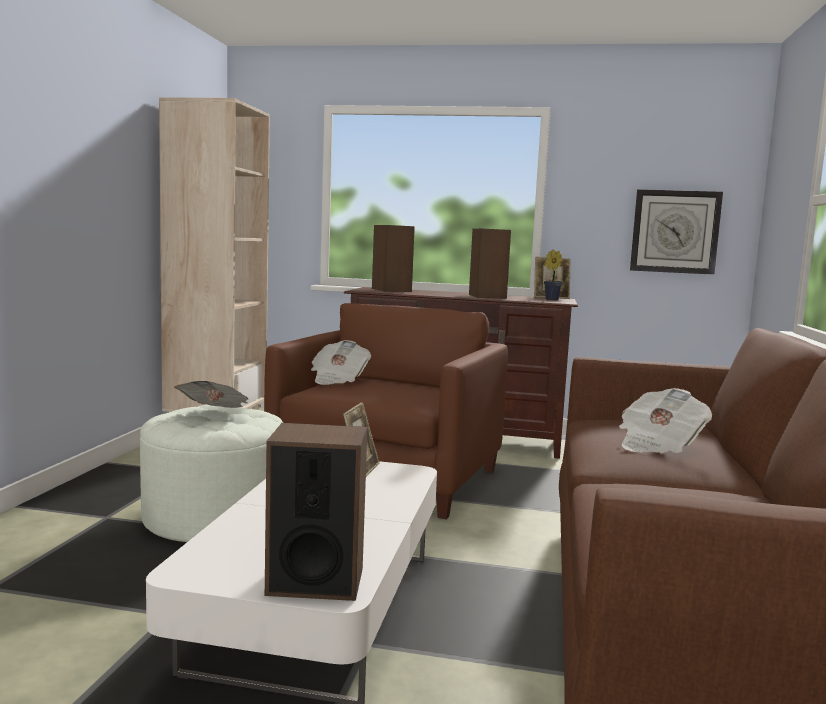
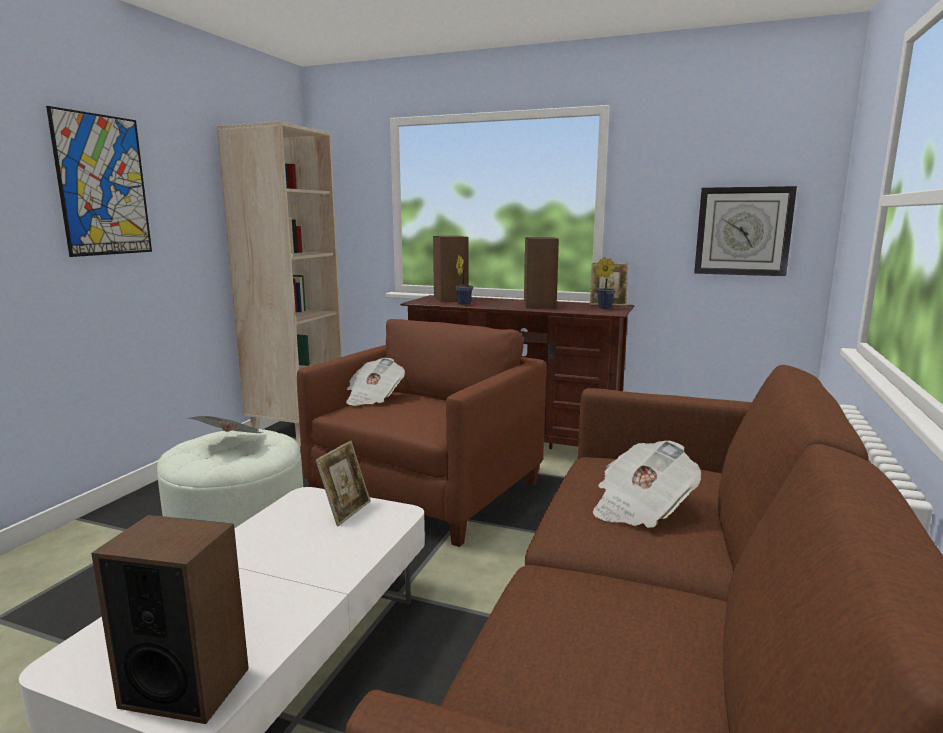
camera: 10 degrees right, 5 degrees up
(64, 147) = (103, 185): none -> picture
(410, 293) = (463, 304): none -> potted plant

